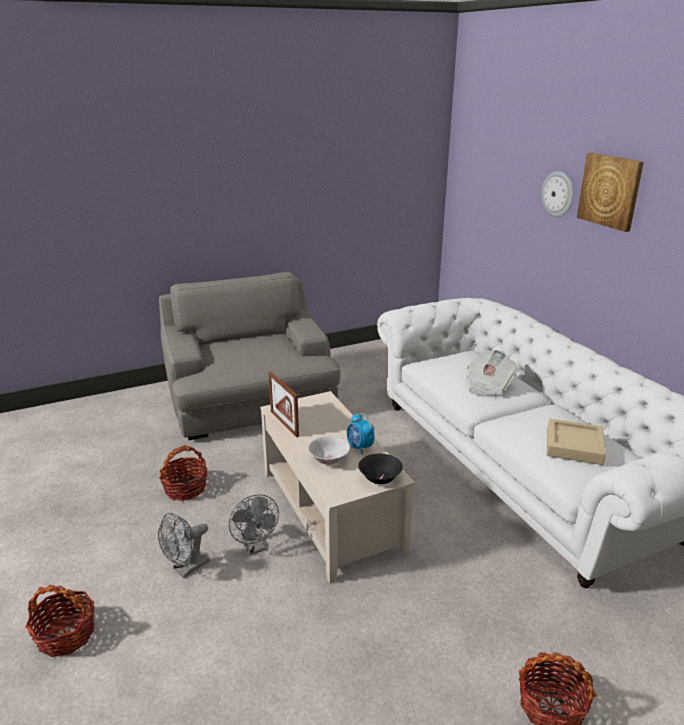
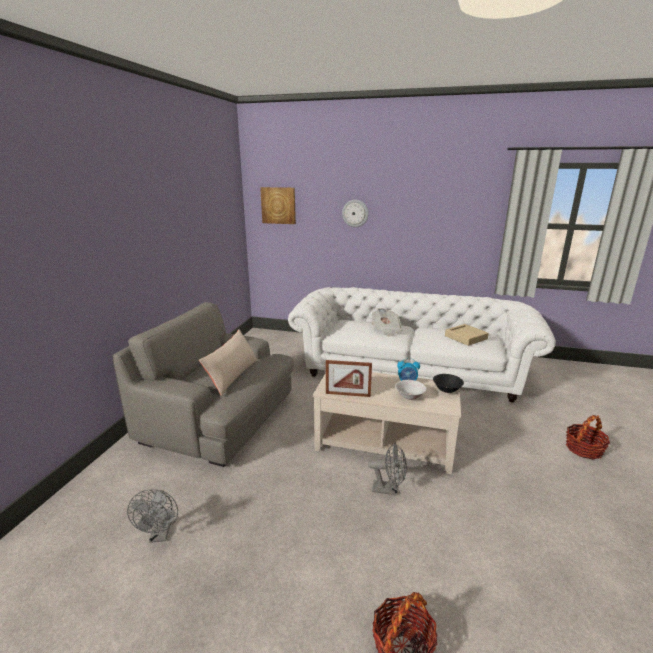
camera: 50 degrees left, 5 degrees down
(185, 488) = (284, 494): basket -> none
(187, 569) = (382, 533): grey fan -> grey fan (160, 535)
(247, 358) = (232, 376): none -> beige pillow
(610, 191) = (395, 205): picture -> picture (278, 205)

